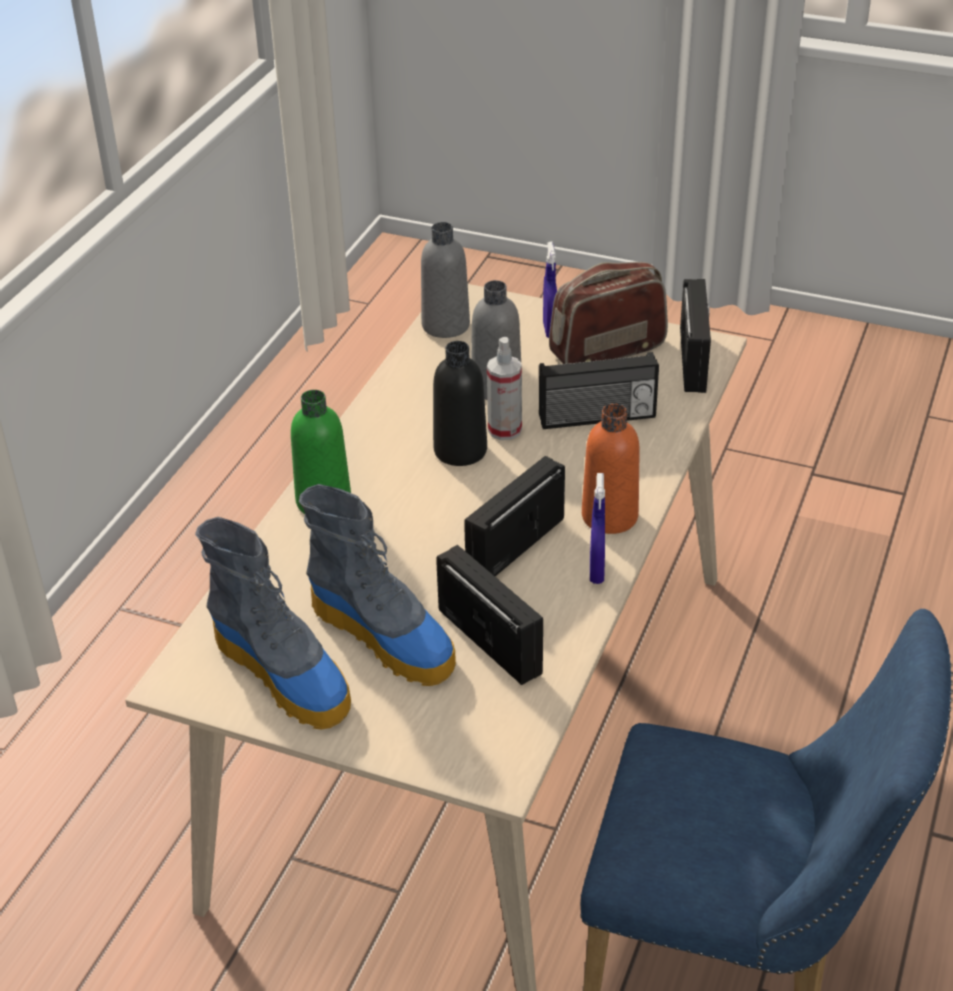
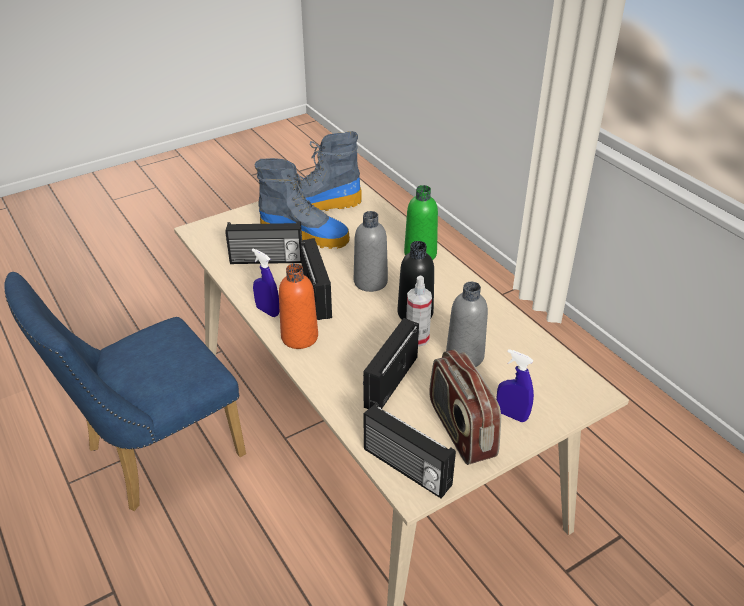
camera: 125 degrees right, 0 degrees up
(385, 637) = (306, 235): boot -> boot turned 150 degrees counterclockwise
(445, 325) = (560, 369): grey bottle -> grey bottle (370, 282)
(607, 350) = (460, 429): radio -> radio turned 150 degrees clockwise

